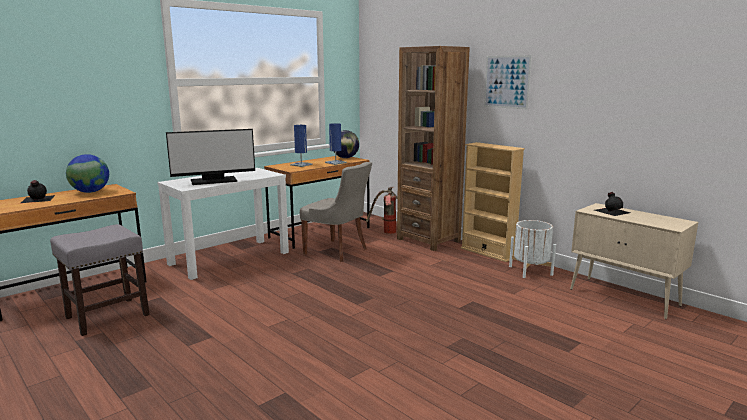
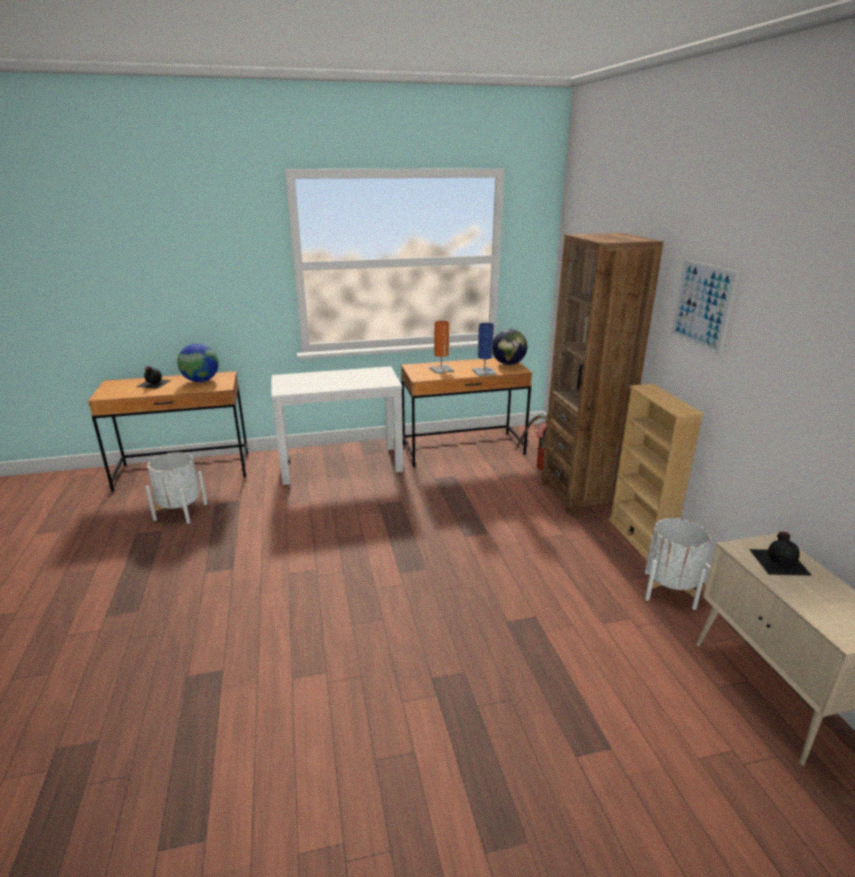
camera: 30 degrees right, 10 degrees up
(106, 316) = (181, 512): grey stool -> white planter
(214, 181) = (319, 383): monitor -> none
(301, 165) = (441, 369): blue table lamp -> orange table lamp
(337, 251) = (454, 483): grey chair -> none

